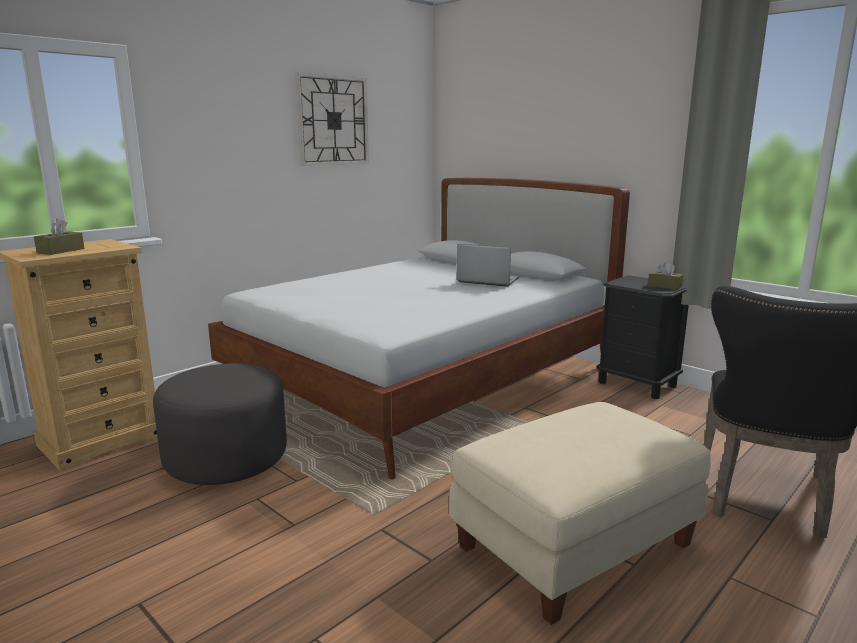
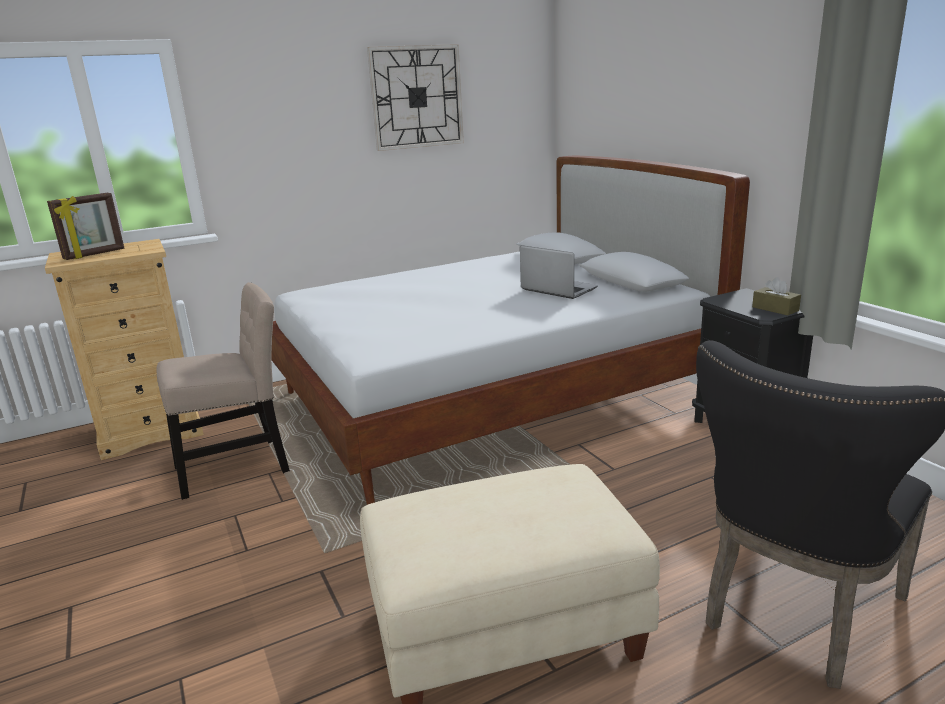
camera: 20 degrees right, 5 degrees up
(61, 251) = (95, 254): brown tissue box -> picture frame
(226, 458) = (238, 466): grey ottoman -> beige chair

